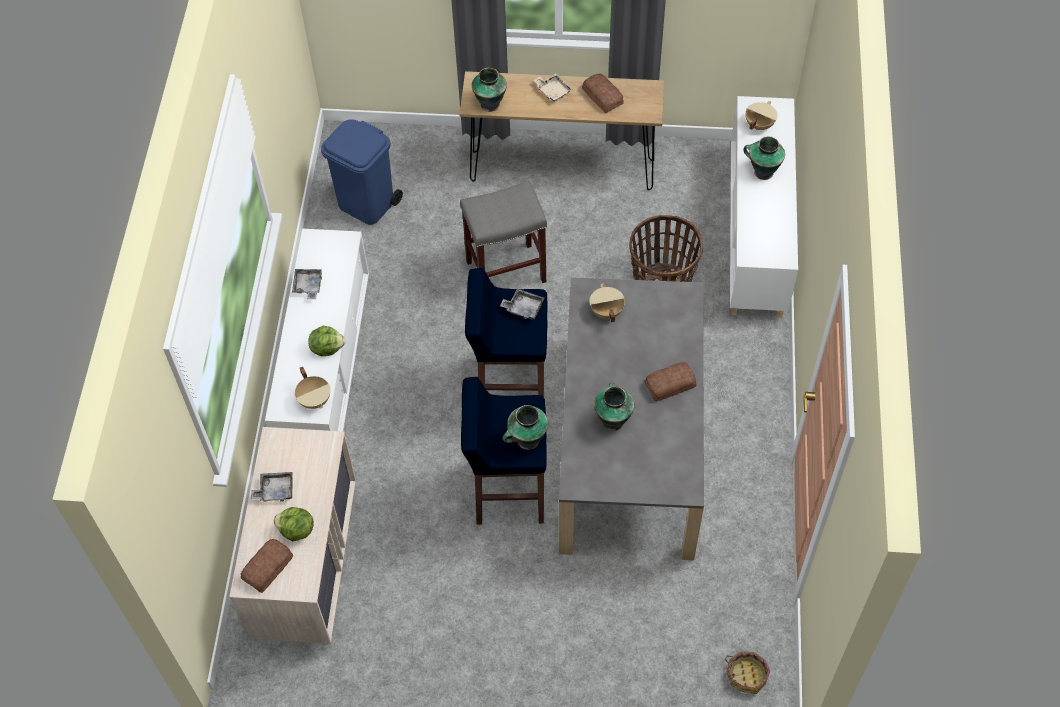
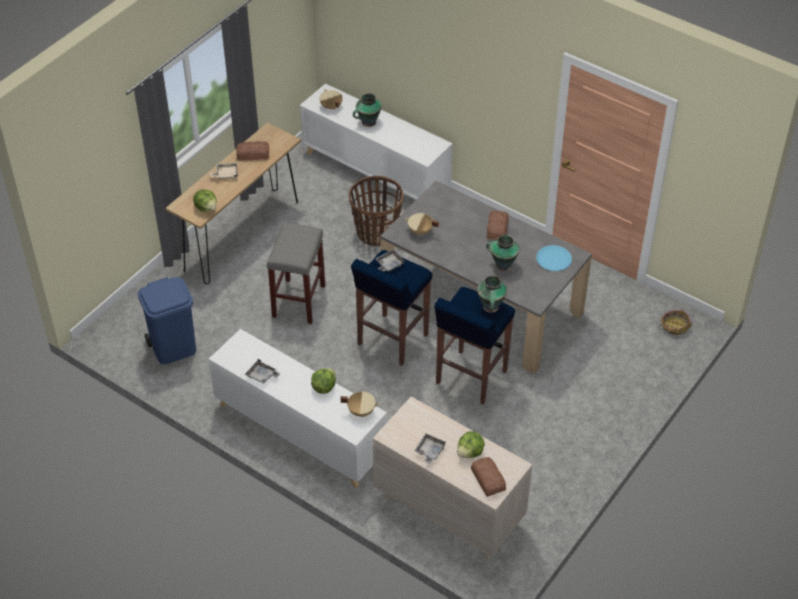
camera: 60 degrees left, 10 degrees down
(490, 103) = (206, 208): vase -> lettuce
(663, 469) = (553, 259): none -> blue plate

